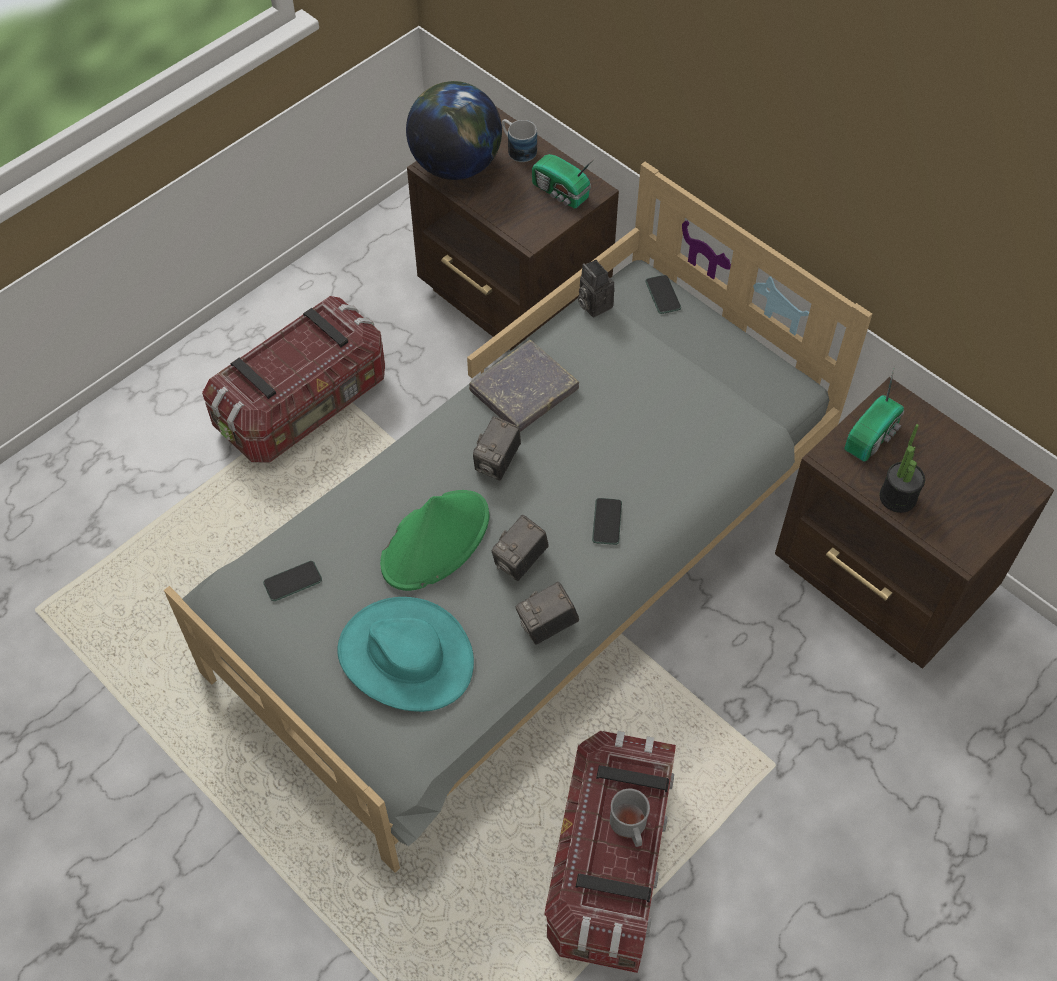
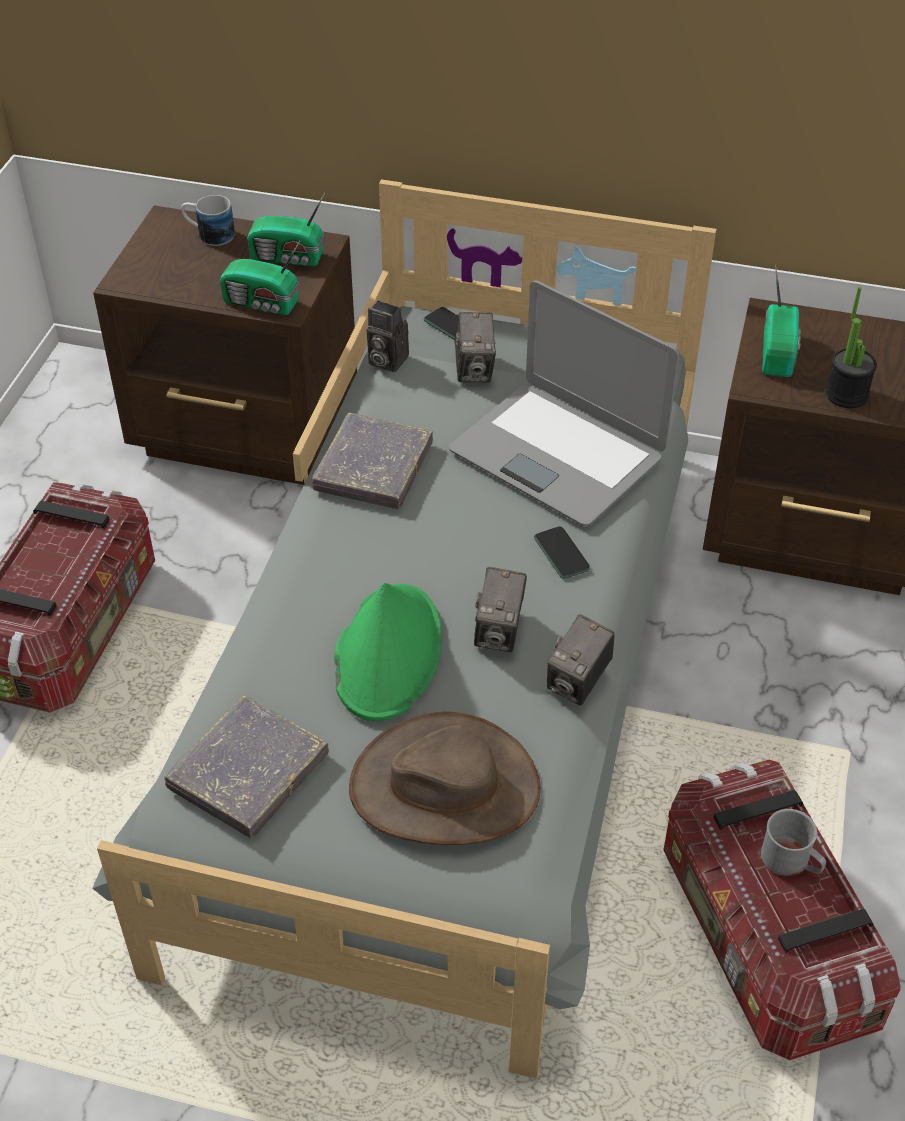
camera: 30 degrees left, 10 degrees down
(292, 581) = (248, 771): phone -> grey book
(406, 656) = (445, 787): turquoise hat -> brown hat
(456, 165) = (150, 272): globe -> none
(497, 462) = (398, 547): camera -> camera (474, 369)
(515, 226) = (262, 303): none -> radio
(662, 440) = (557, 454): none -> laptop

